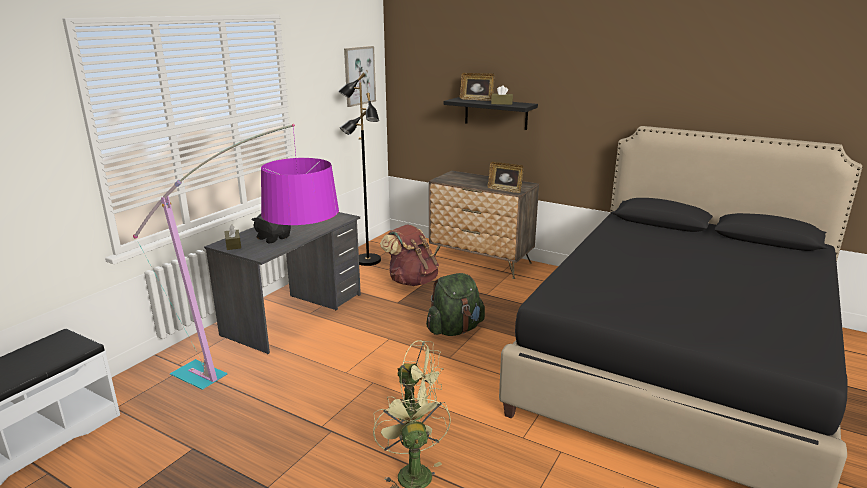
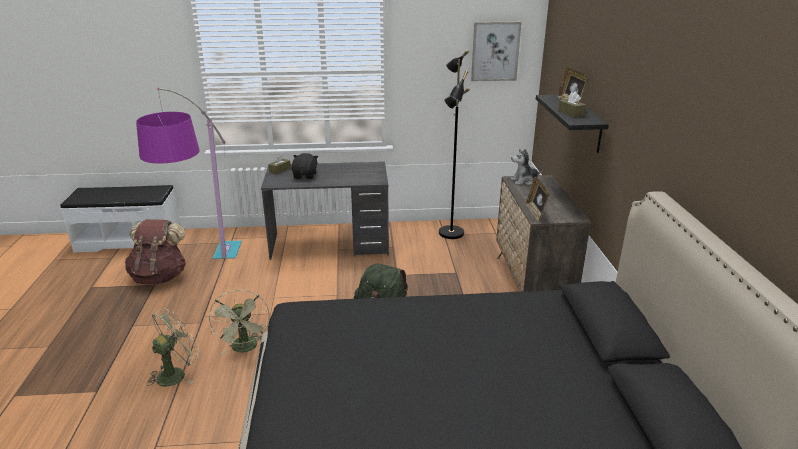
camera: 55 degrees right, 5 degrees up
(412, 281) = (442, 266): brown backpack -> brown backpack (160, 277)
(449, 178) = (524, 181): none -> plush toy

